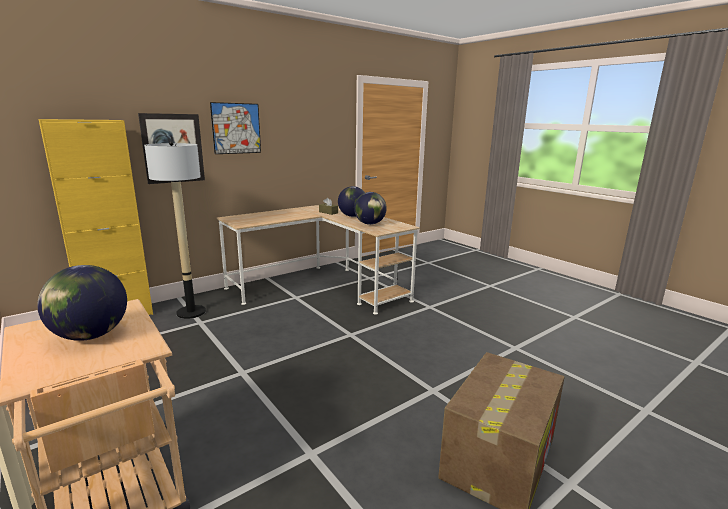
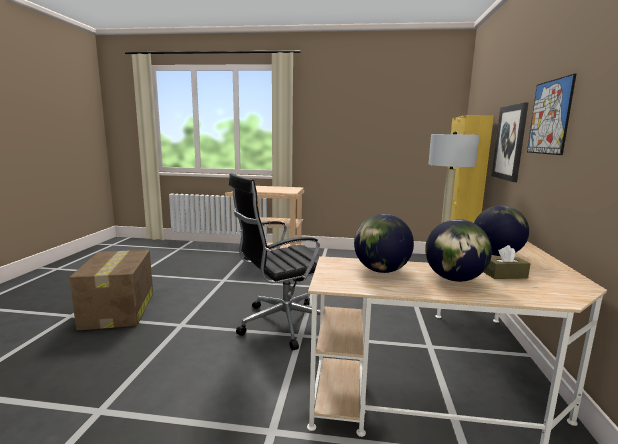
camera: 135 degrees right, 5 degrees down
(91, 336) = (273, 189): globe -> globe (496, 255)
(347, 348) = (282, 324): none -> black office chair

